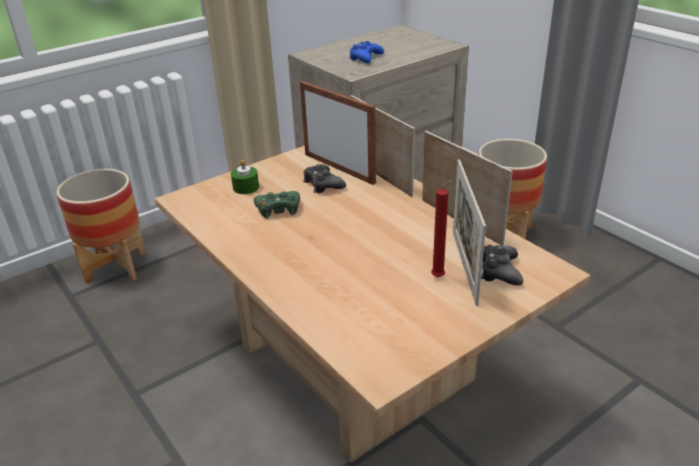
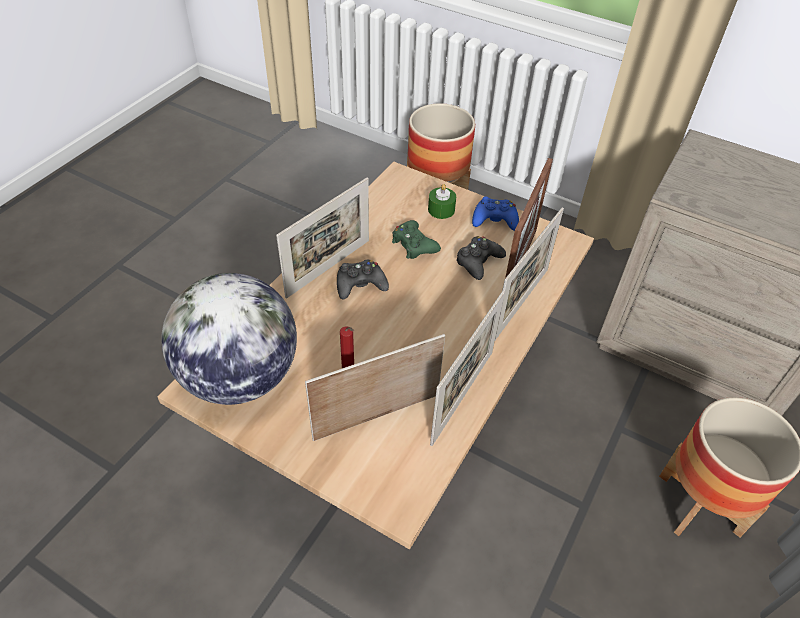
camera: 65 degrees right, 15 degrees up
(270, 261) = (328, 268): none -> picture frame
(365, 58) = (736, 194): blue game controller -> blue game controller (495, 220)
(381, 341) = (239, 377): none -> globe
(499, 271) = (380, 450): black game controller -> black game controller (360, 284)

